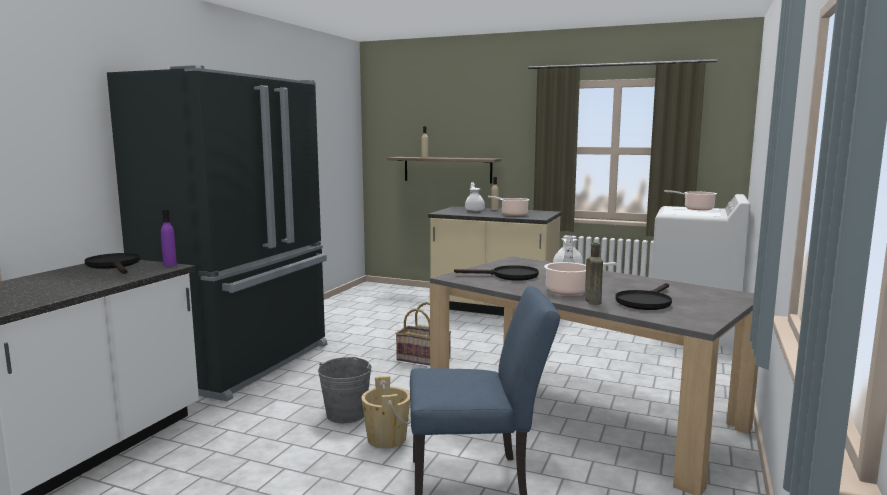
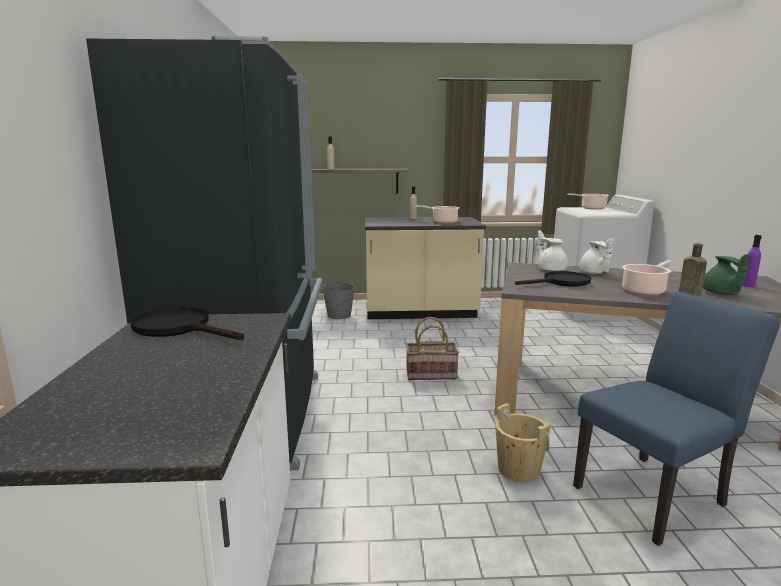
camera: 25 degrees left, 5 degrees up
(170, 265) = (257, 317): purple bottle -> purple bottle (748, 285)
(346, 414) = (443, 452): grey bucket -> grey bucket (339, 315)
(474, 210) = (400, 220): white teapot -> white teapot (551, 269)
(645, 302) = (721, 293): black frying pan -> green teapot

